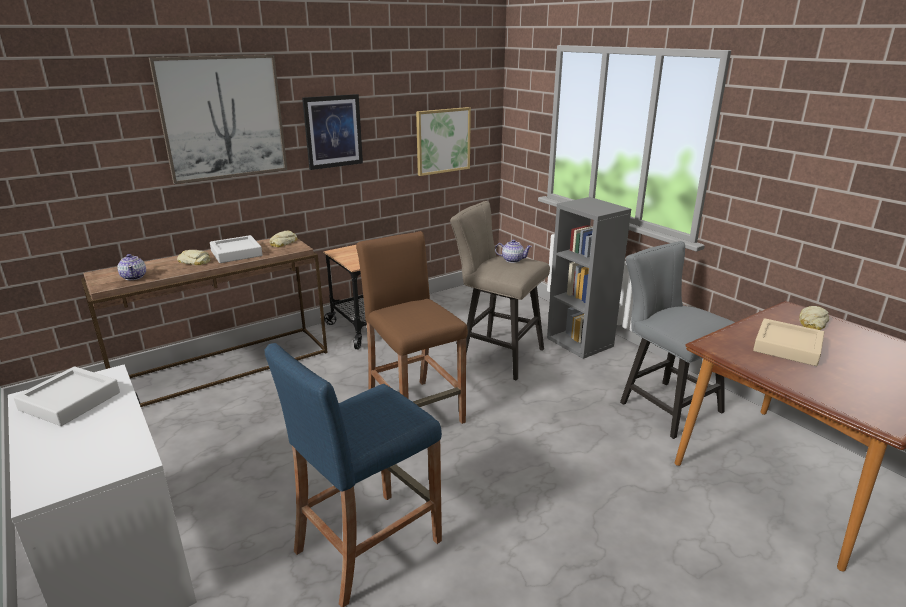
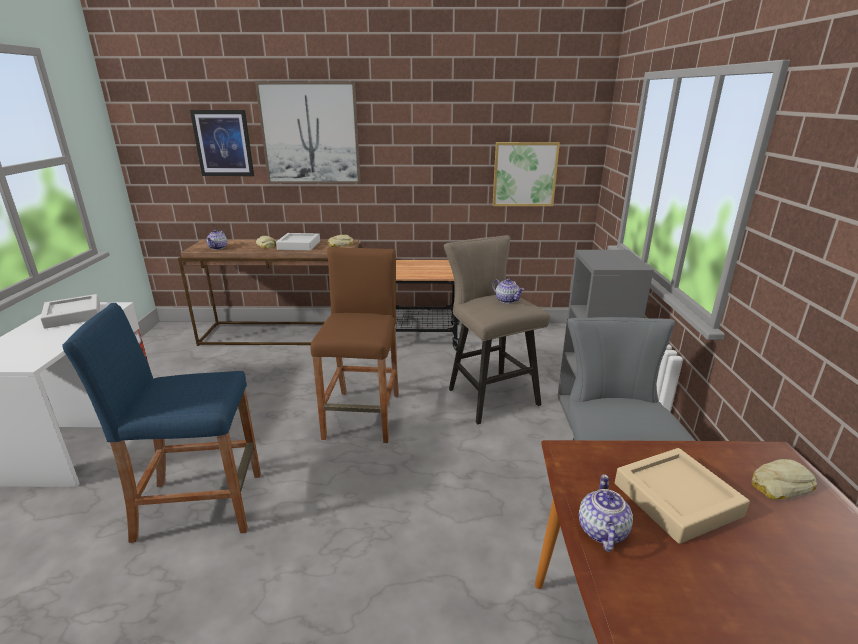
camera: 35 degrees right, 0 degrees up
(333, 131) = (407, 154): picture -> picture (223, 143)
(782, 375) = (601, 531): none -> teapot

